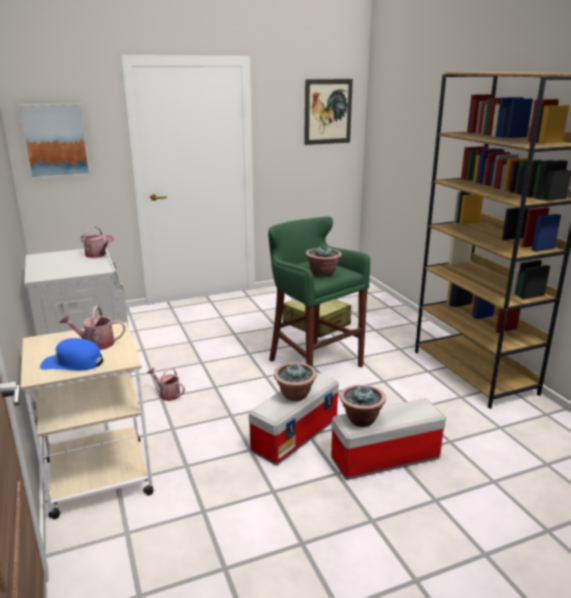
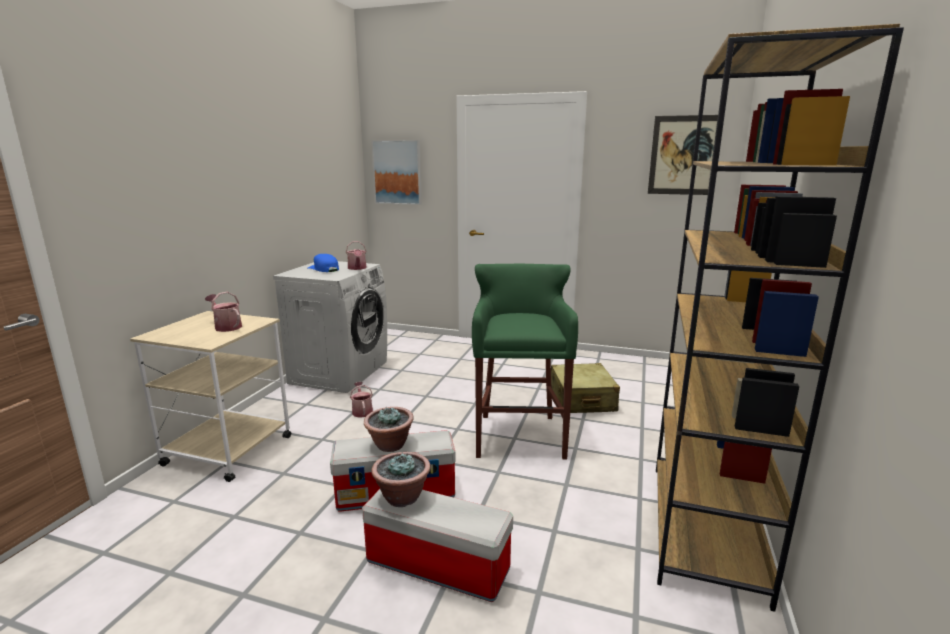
camera: 40 degrees right, 5 degrees down
(72, 363) = (185, 334): blue cap -> blue cap (323, 269)
(322, 274) = (515, 326): potted plant -> none

